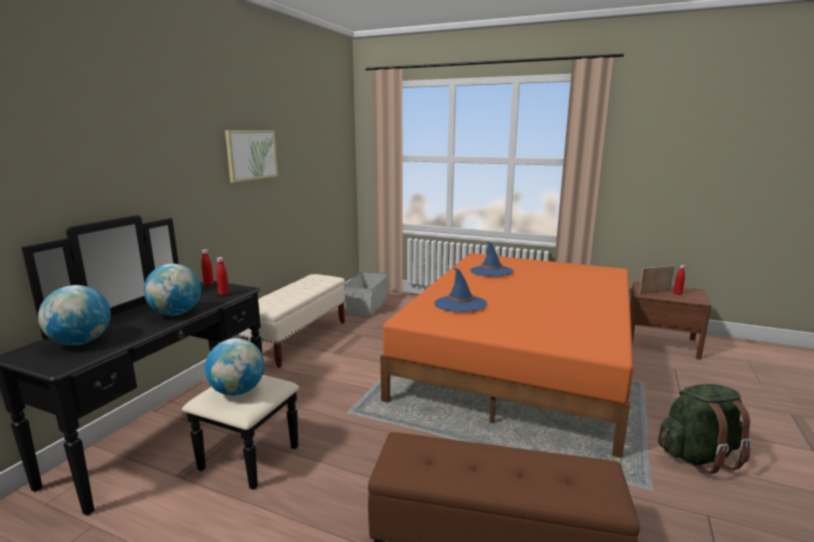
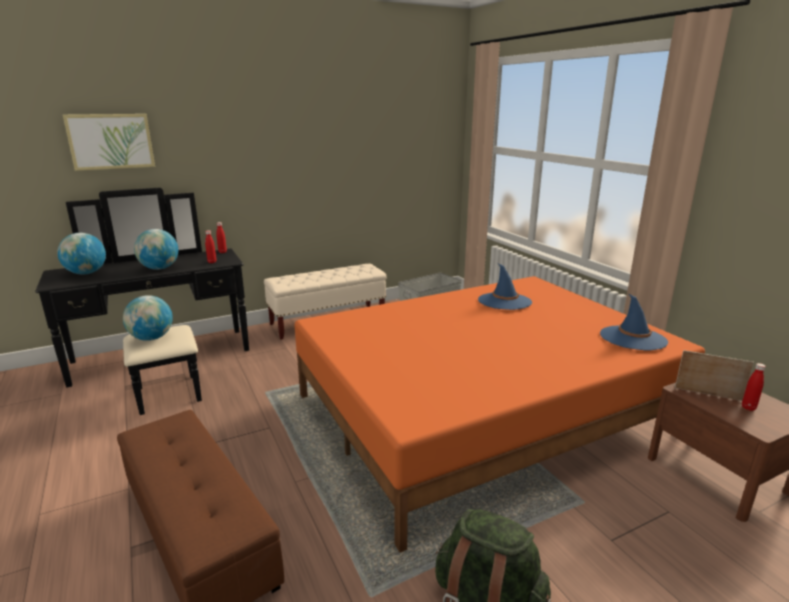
camera: 40 degrees right, 5 degrees up
(251, 155) = (297, 141): picture -> picture (111, 141)
(460, 304) = (390, 324): blue hat -> blue hat (632, 338)

